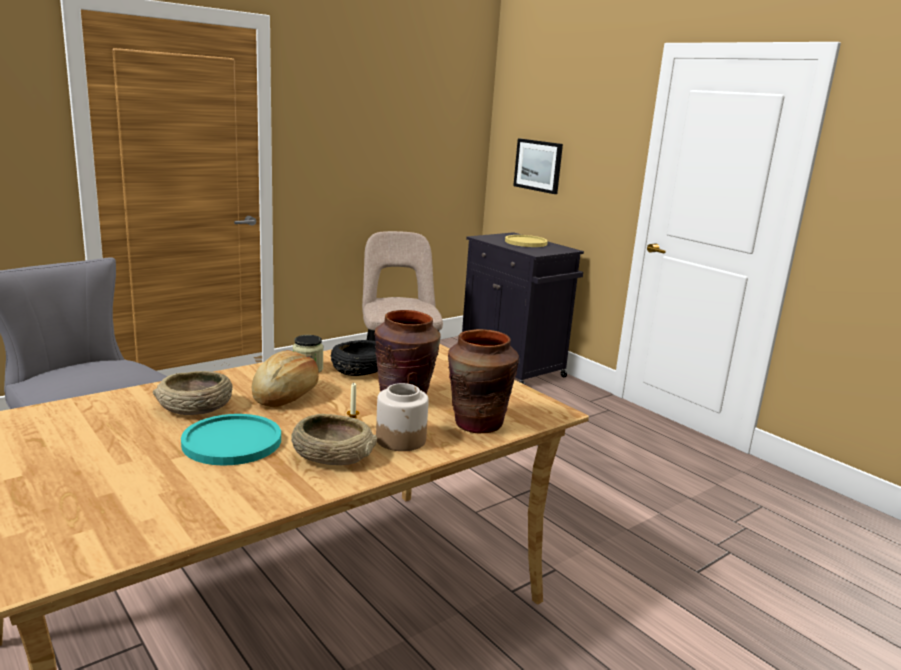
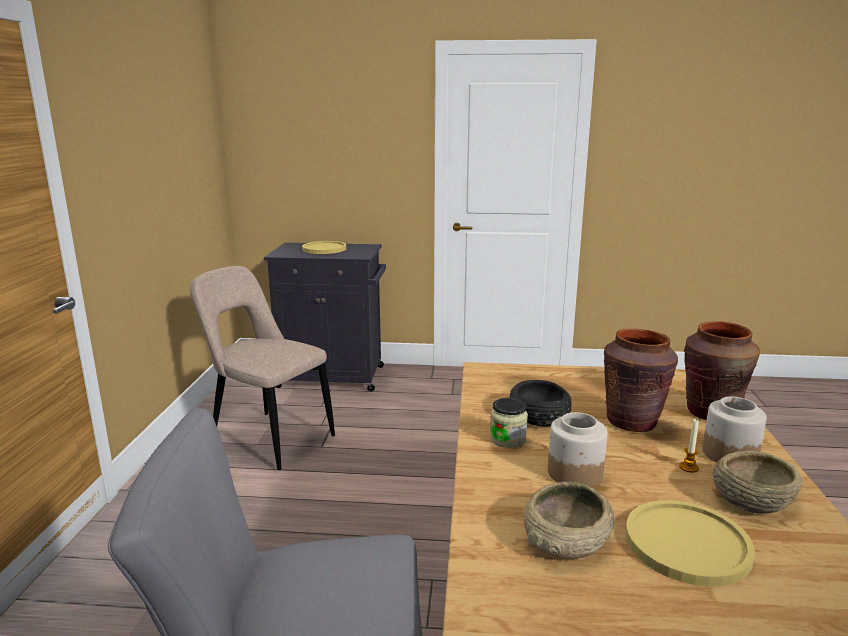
camera: 45 degrees left, 0 degrees up
(232, 441) = (687, 544): turquoise plate -> yellow plate
(286, 395) = (574, 473): bread -> jar
(538, 165) = (301, 169): picture -> none

